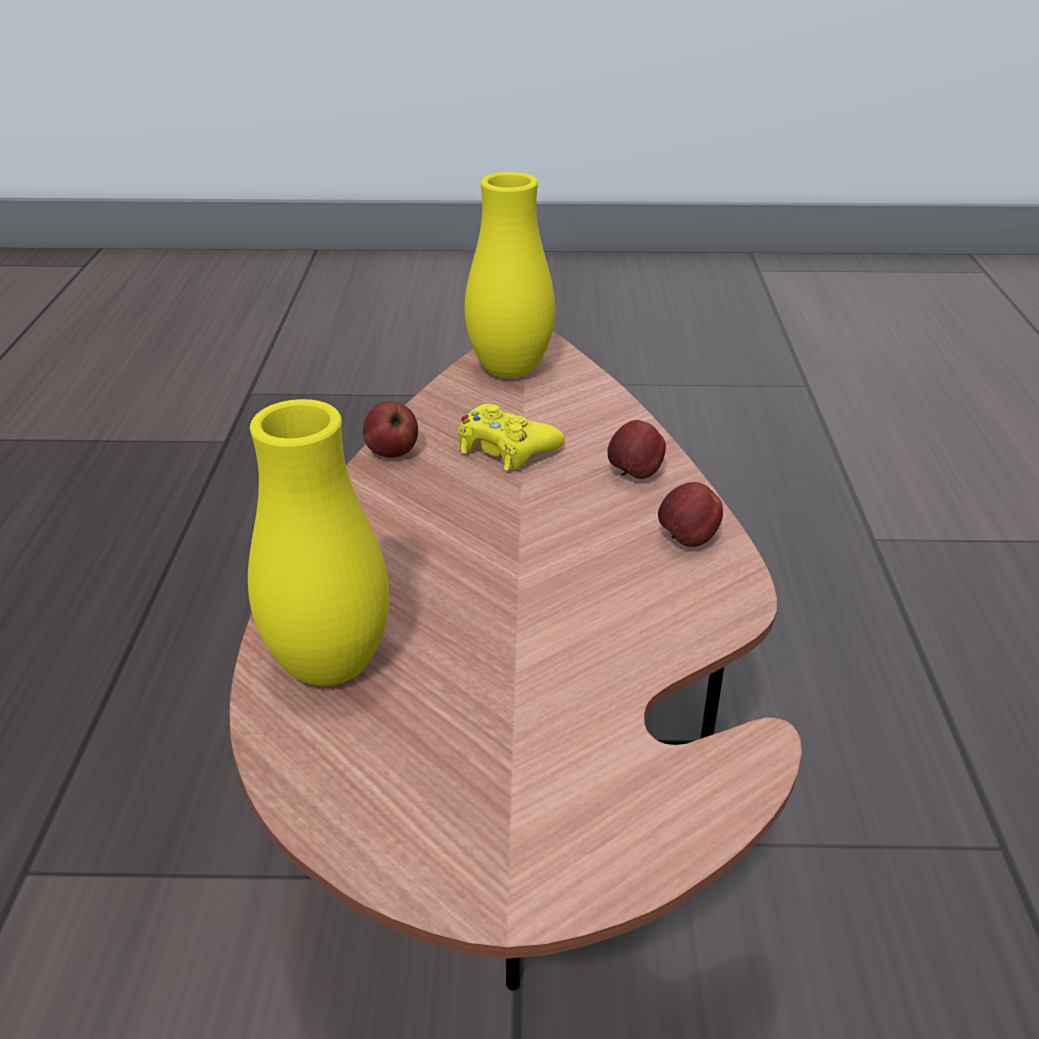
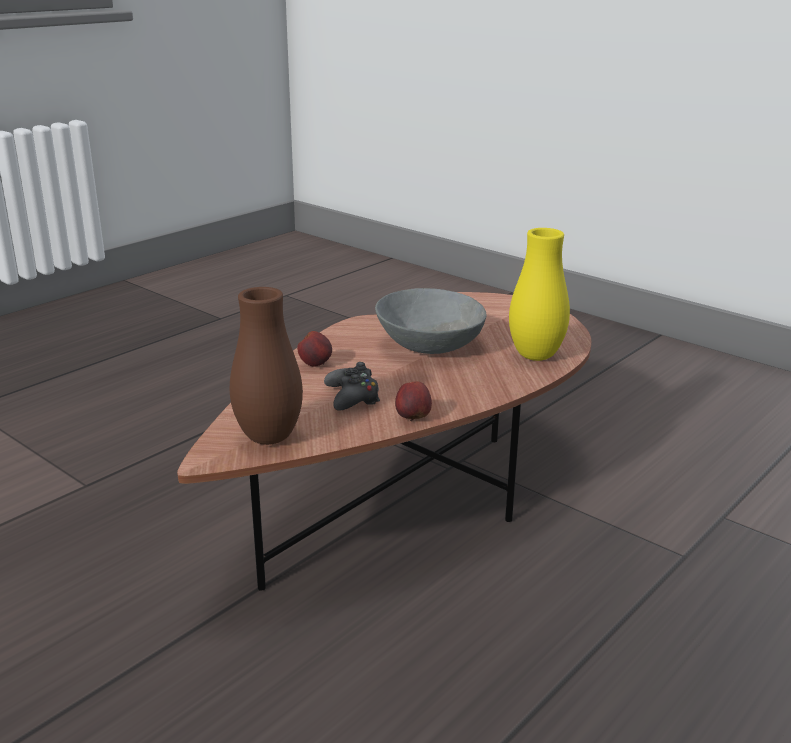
camera: 140 degrees left, 10 degrees down
(505, 448) = (352, 397): yellow game controller -> black game controller
(510, 370) = (269, 438): yellow vase -> brown vase
(544, 595) = (428, 345): none -> grey bowl
(687, 540) = (343, 339): apple -> none

